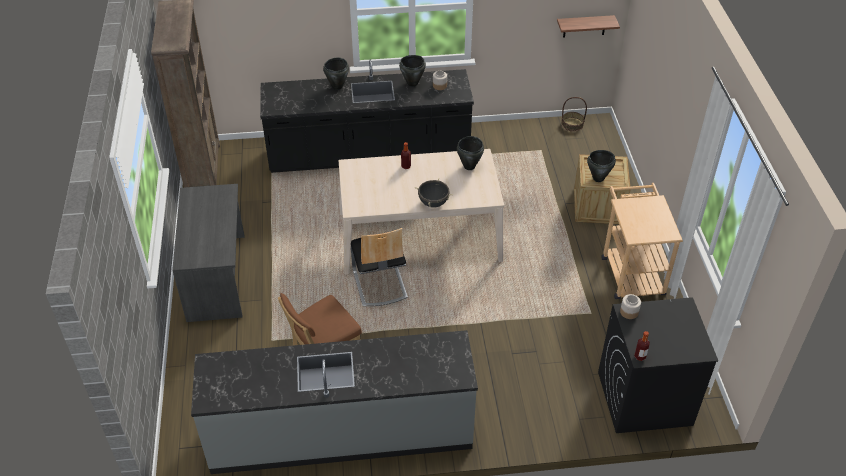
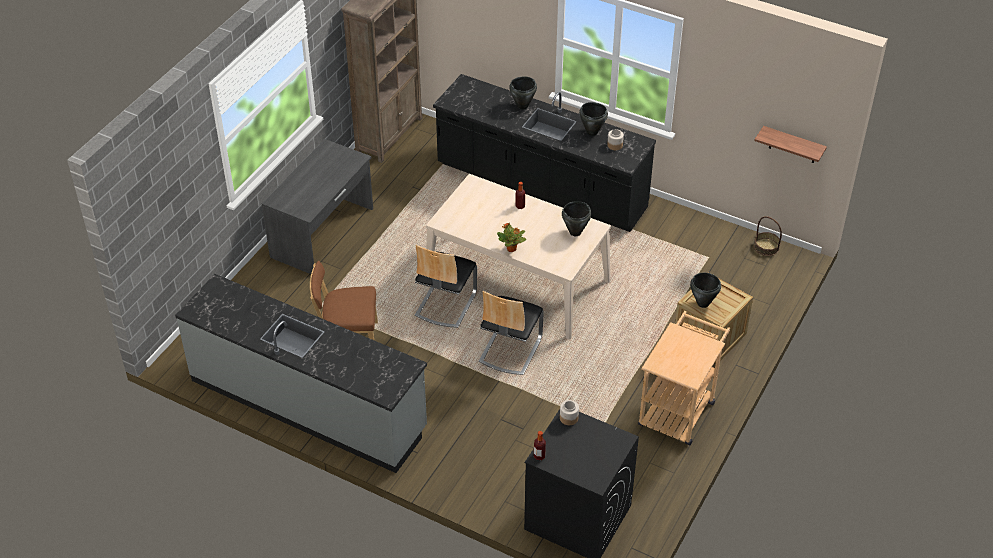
camera: 35 degrees right, 0 degrees up
(433, 203) = (511, 249): black cooking pot -> potted plant
(465, 293) = (510, 350): none -> chair

